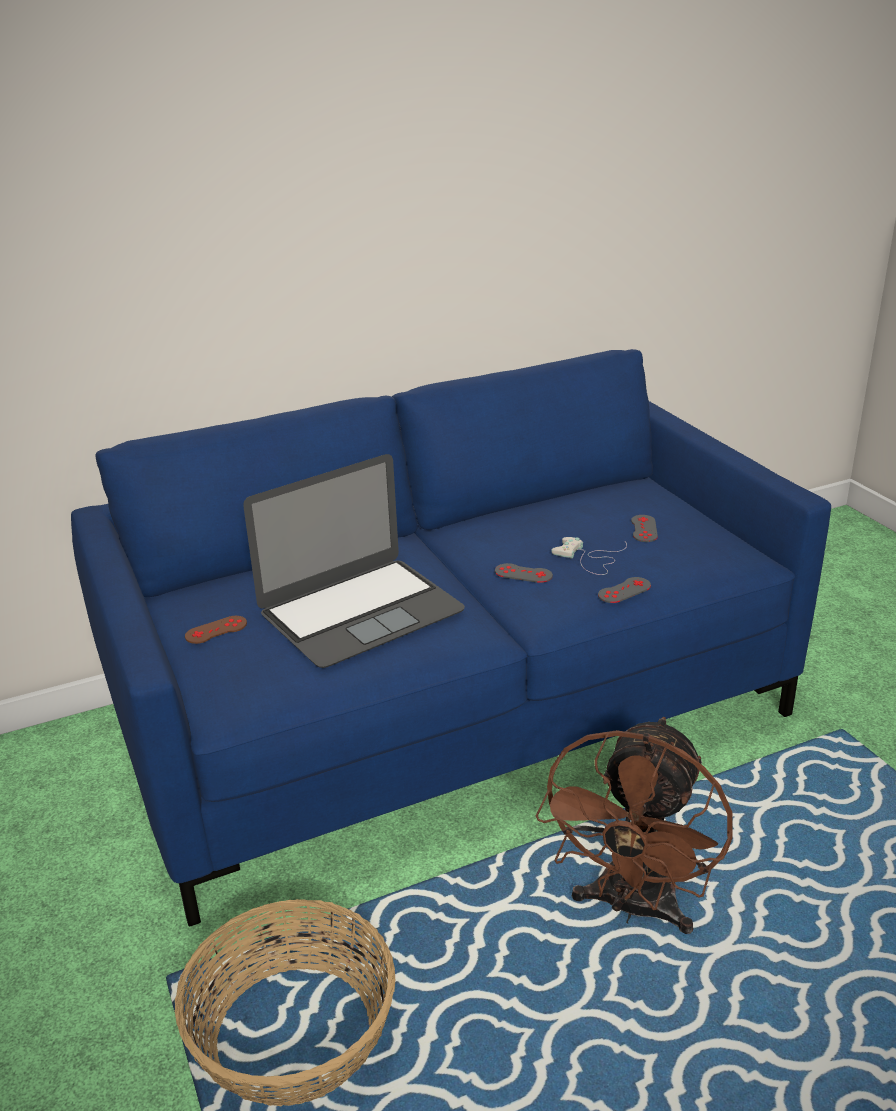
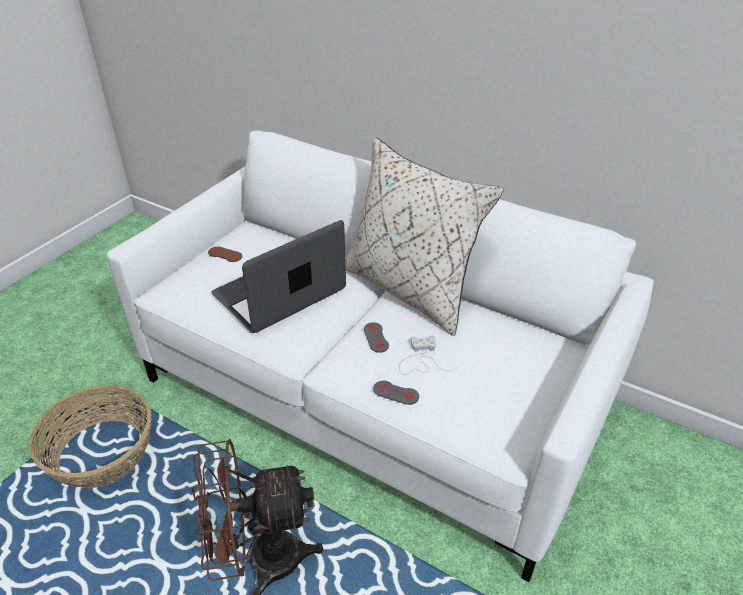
camera: 55 degrees right, 10 degrees up
(361, 611) = (279, 292): laptop -> laptop turned 120 degrees clockwise
(453, 714) = (372, 394): blue sofa -> white sofa
(463, 528) = (410, 289): none -> beige pillow
(644, 529) = (491, 370): grey game controller -> none

